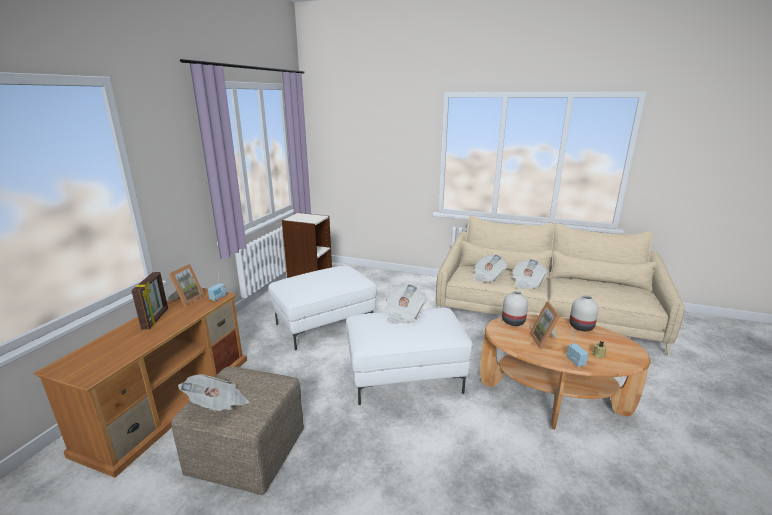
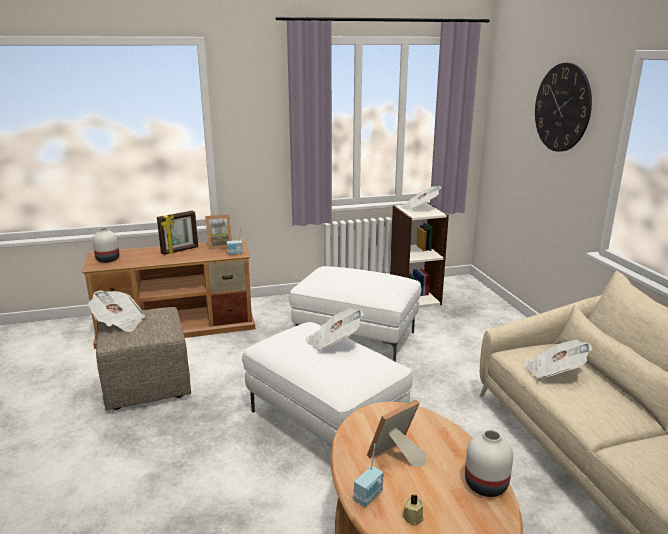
camera: 55 degrees right, 0 degrees up
(388, 130) = (562, 108): none -> wall clock
(512, 322) = (416, 418): white vase -> white vase (107, 259)
(527, 283) = (596, 411): newspaper -> newspaper (419, 208)

